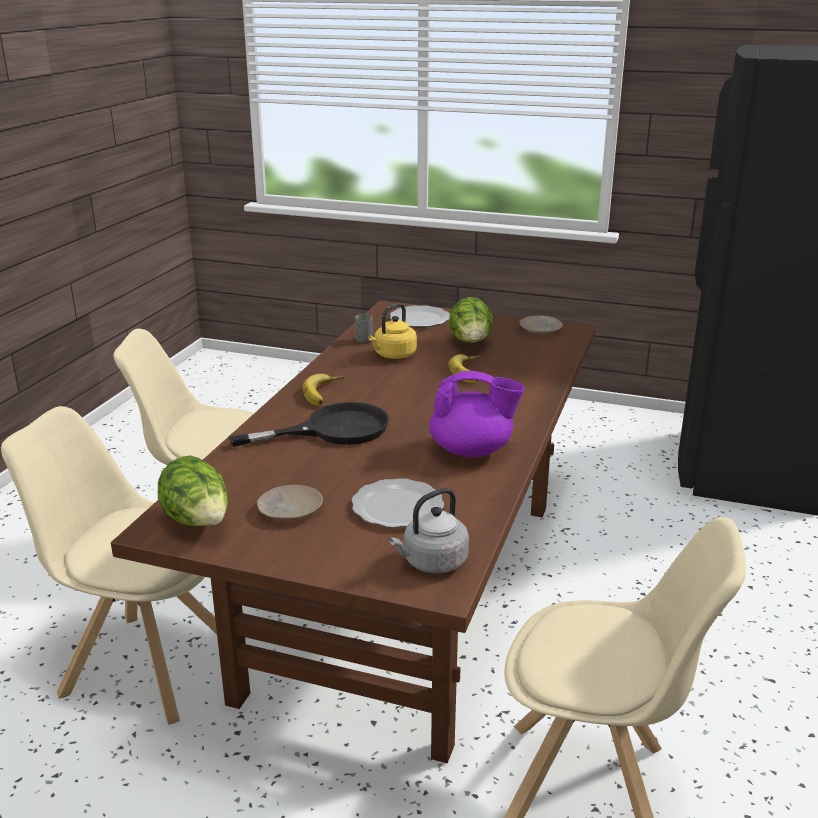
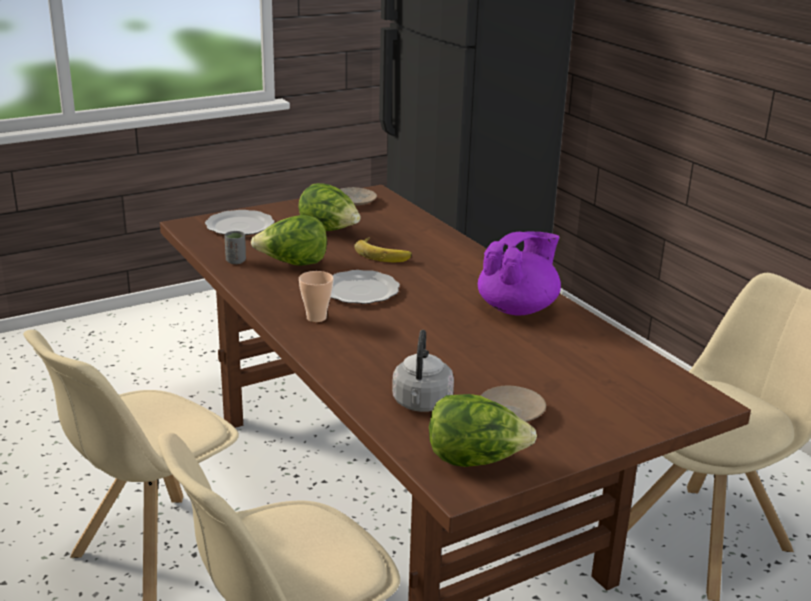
camera: 50 degrees left, 0 degrees up
(325, 394) = (316, 318): banana -> cup
(332, 430) = (393, 342): black frying pan -> none
(393, 355) = (293, 264): yellow kettle -> lettuce
(398, 507) = (568, 369): plate -> plate (361, 290)
(432, 563) = (666, 391): grey kettle -> grey kettle (421, 404)

